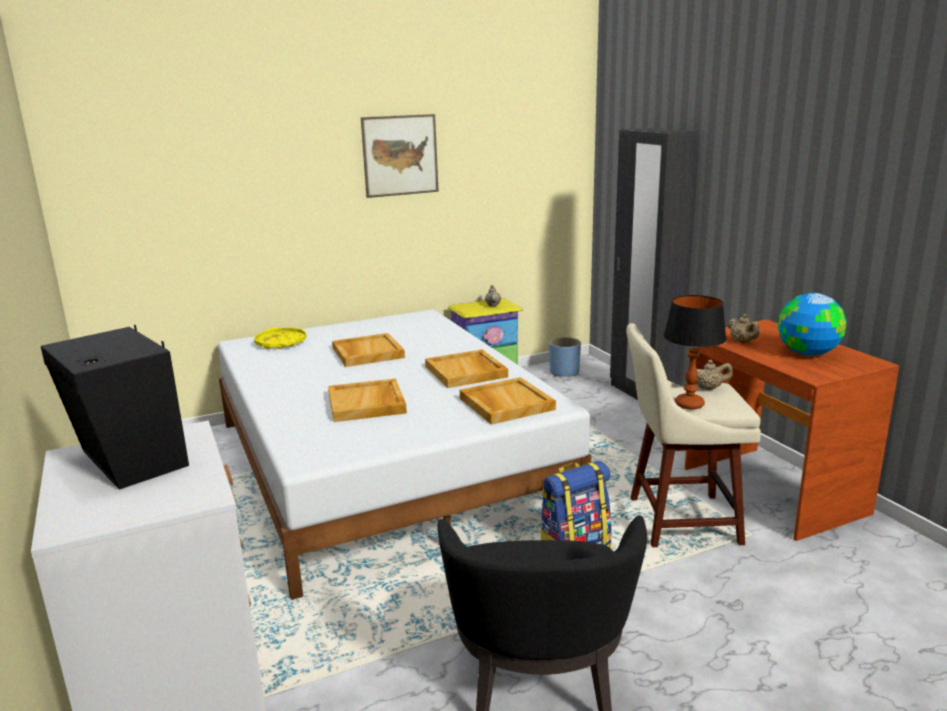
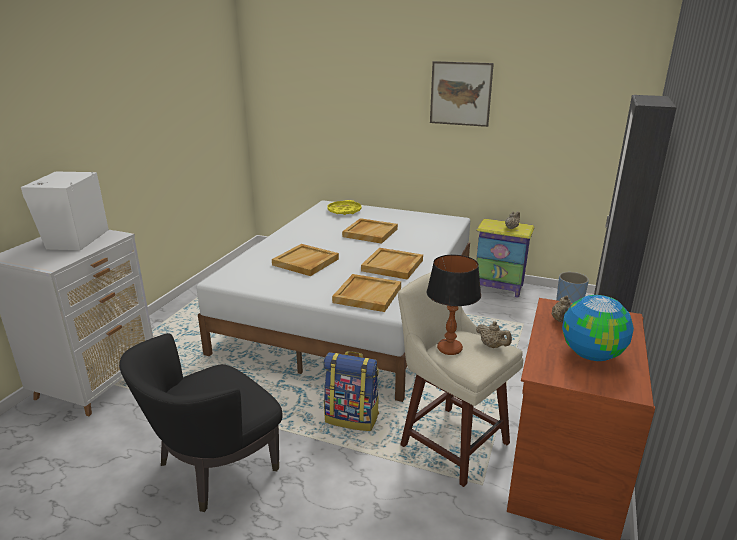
camera: 45 degrees right, 5 degrees up
(129, 461) = (74, 239): black speaker -> white speaker

